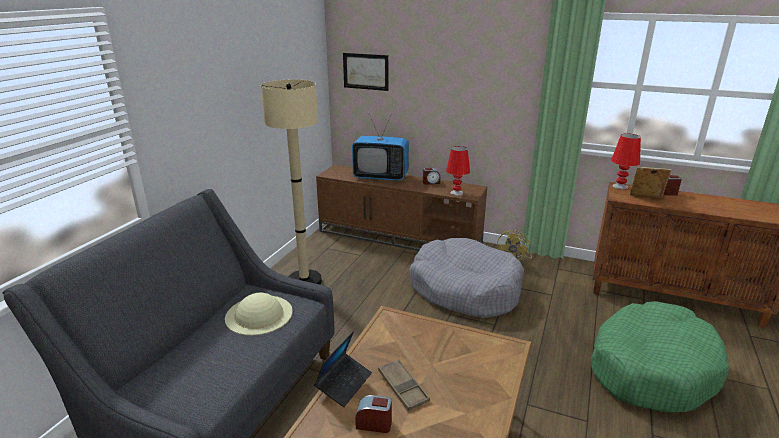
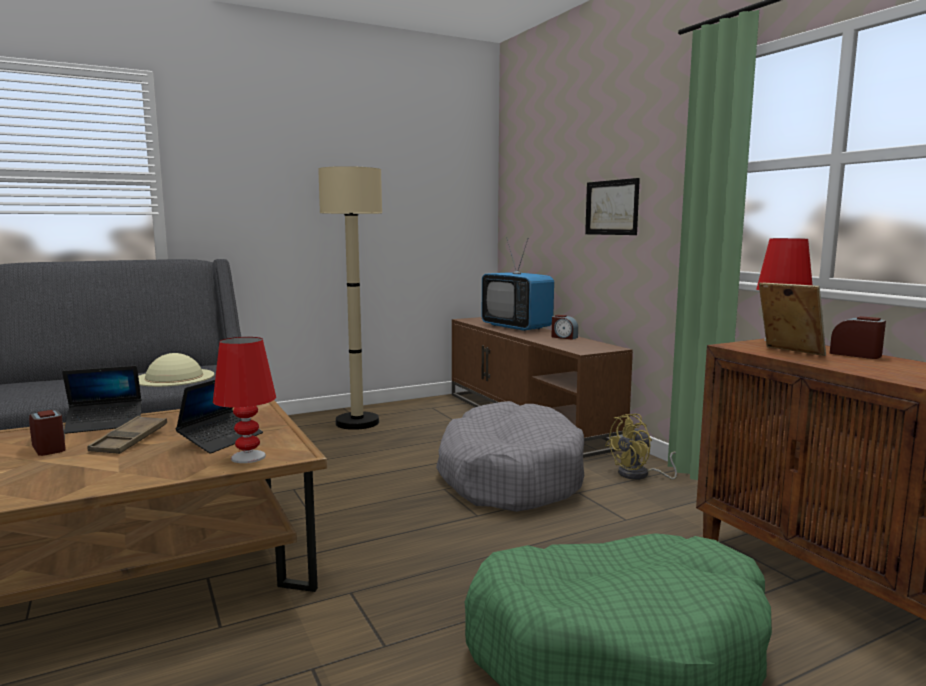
camera: 40 degrees right, 15 degrees down
(365, 71) = (525, 191): picture -> picture (611, 207)
(449, 356) = (221, 439): none -> laptop
(457, 193) = (571, 347): red table lamp -> red table lamp (248, 457)

